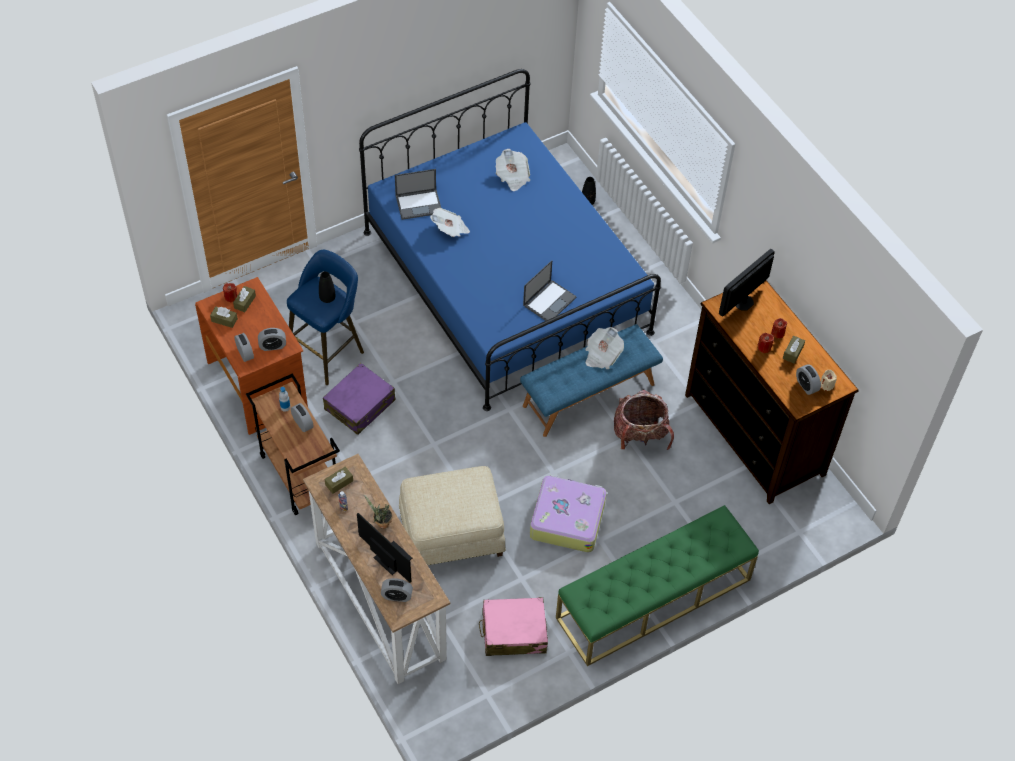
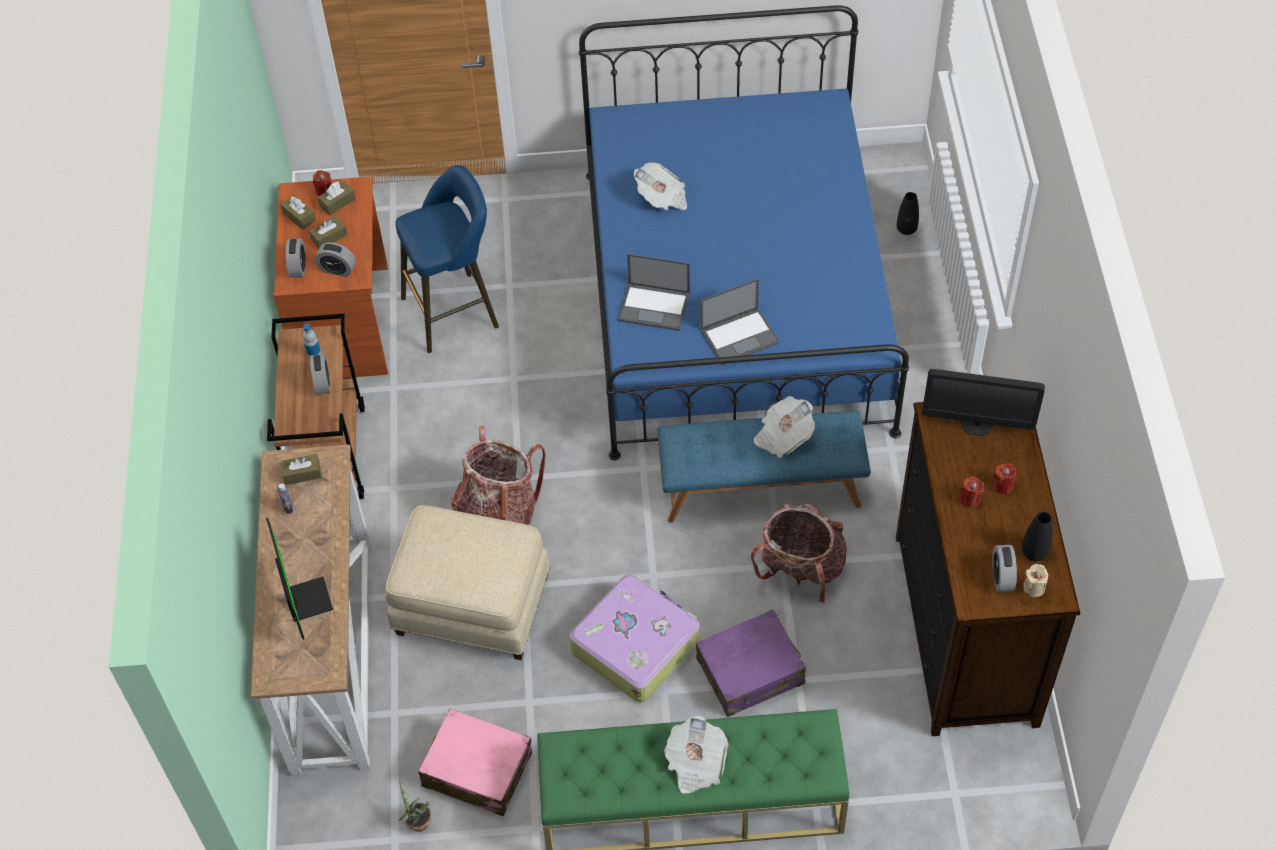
camera: 30 degrees right, 0 degrees up
(327, 298) = (445, 233): black vase -> black vase (1034, 552)
(360, 405) = (454, 393): purple suitcase -> purple suitcase (750, 671)
(381, 523) = (322, 547): potted plant -> potted plant (417, 822)
(397, 596) = (284, 652): alarm clock -> none
(419, 204) = (641, 152): laptop -> laptop (655, 306)
(433, 471) = (498, 513): none -> backpack
(512, 177) = (786, 155): newspaper -> newspaper (695, 764)
(743, 302) = (977, 424): monitor -> monitor turned 150 degrees counterclockwise
(793, 352) = (1009, 521): brown tissue box -> brown tissue box (329, 237)

